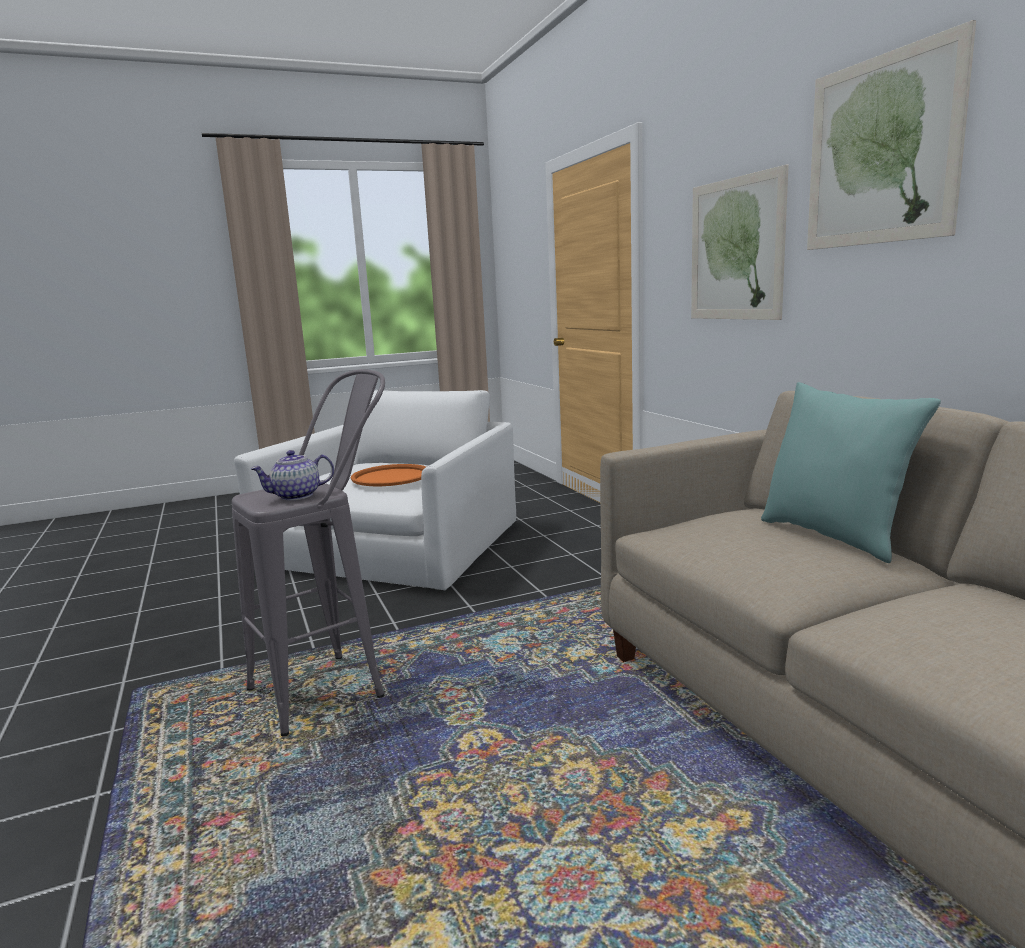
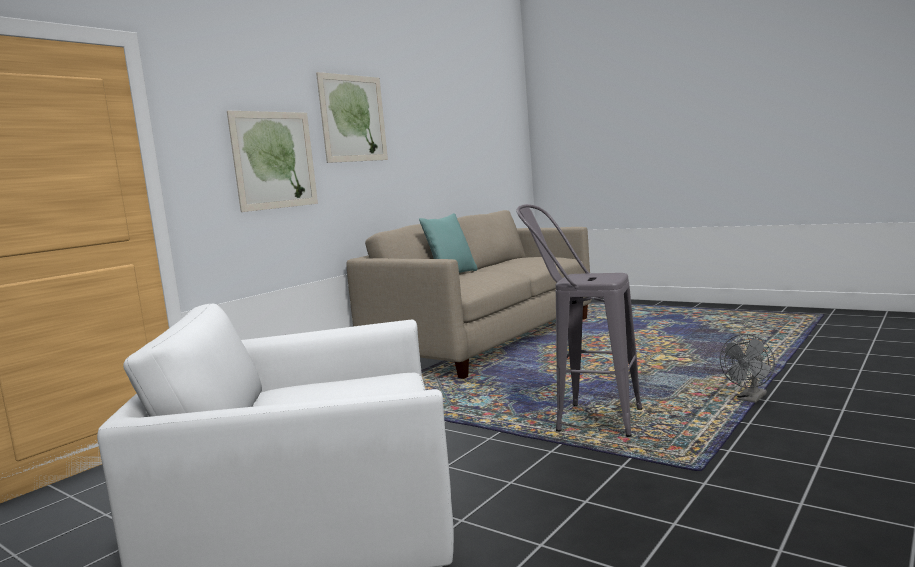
camera: 120 degrees left, 5 degrees down
(112, 864) = (750, 399): none -> grey fan
(296, 496) = (592, 276): teapot -> none
(391, 477) = (343, 388): orange tray -> none

